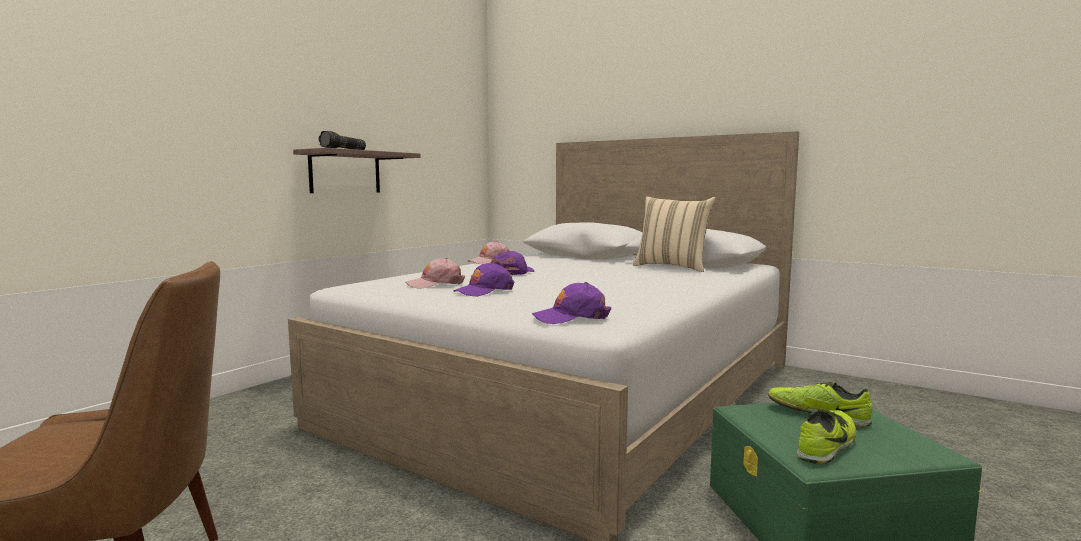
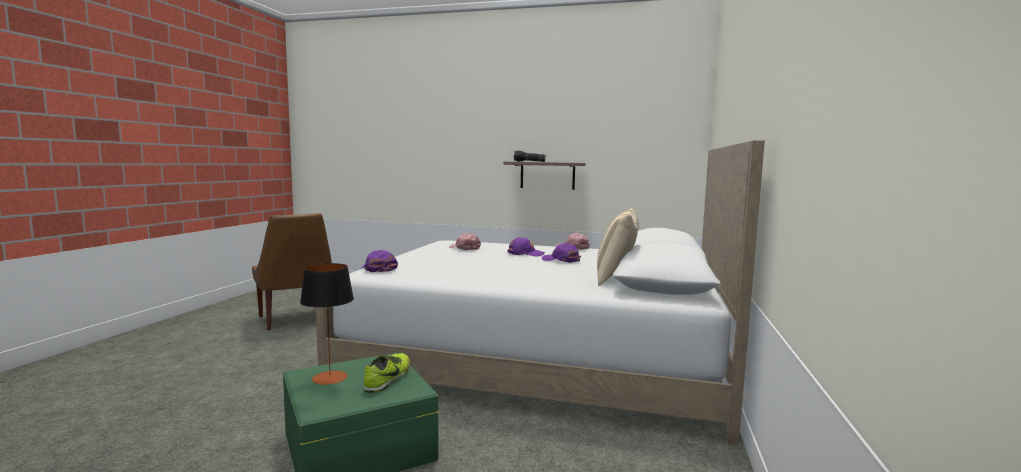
camera: 70 degrees right, 0 degrees up
(484, 291) = (448, 255): purple cap -> purple cap (561, 260)
(827, 445) = (330, 378): shoe -> table lamp

